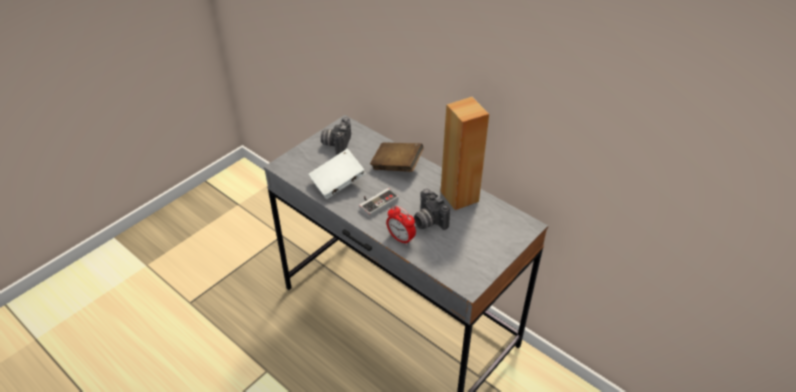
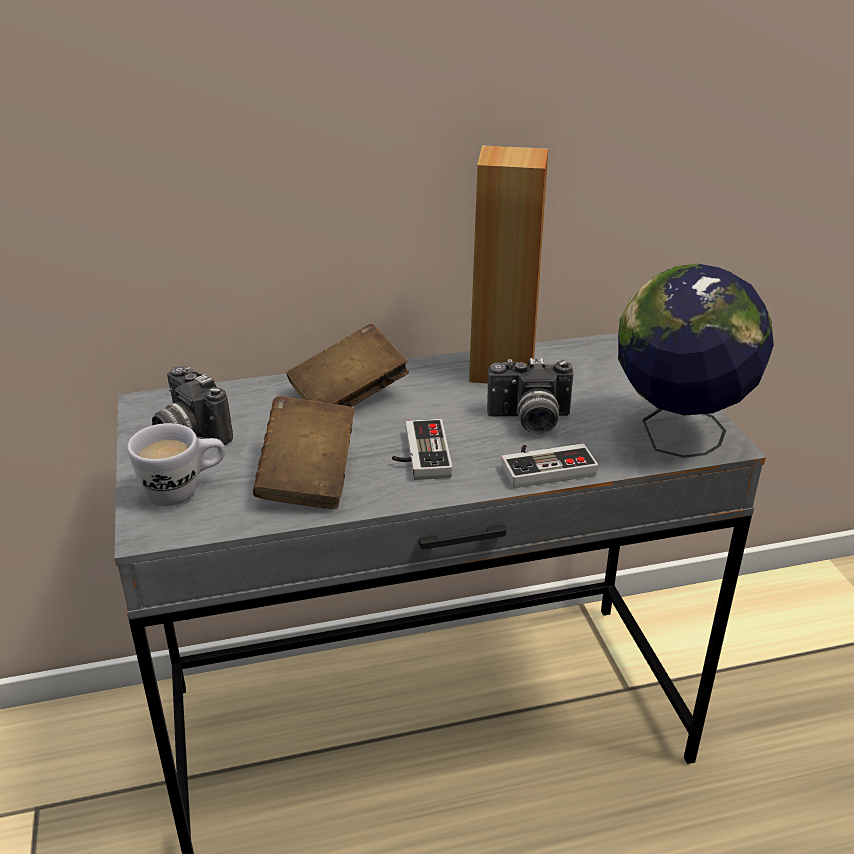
camera: 55 degrees left, 10 degrees down
(306, 160) = (184, 490): none -> white mug
(337, 183) = (308, 477): white book -> brown book
(401, 238) = (545, 465): alarm clock -> game controller
(459, 269) = (676, 438): none -> globe

